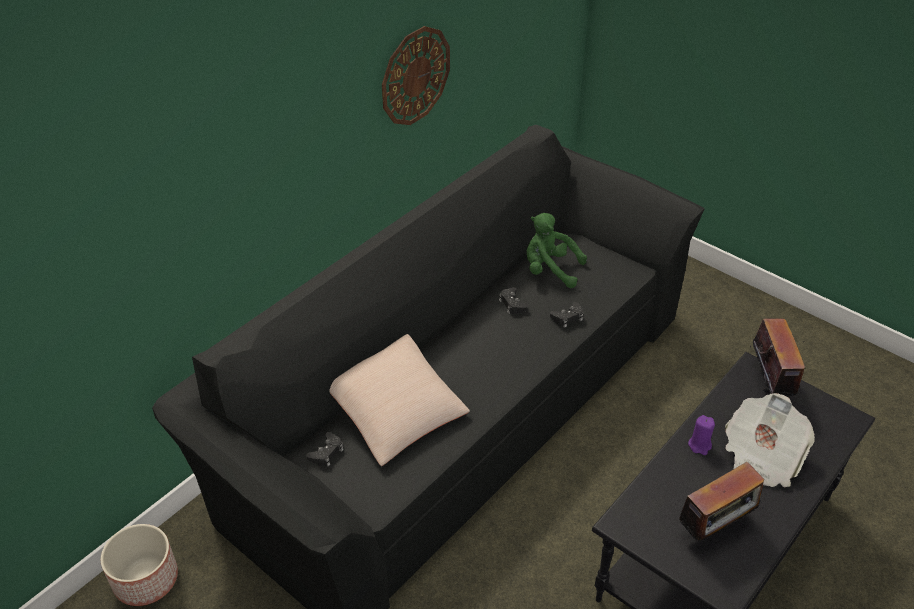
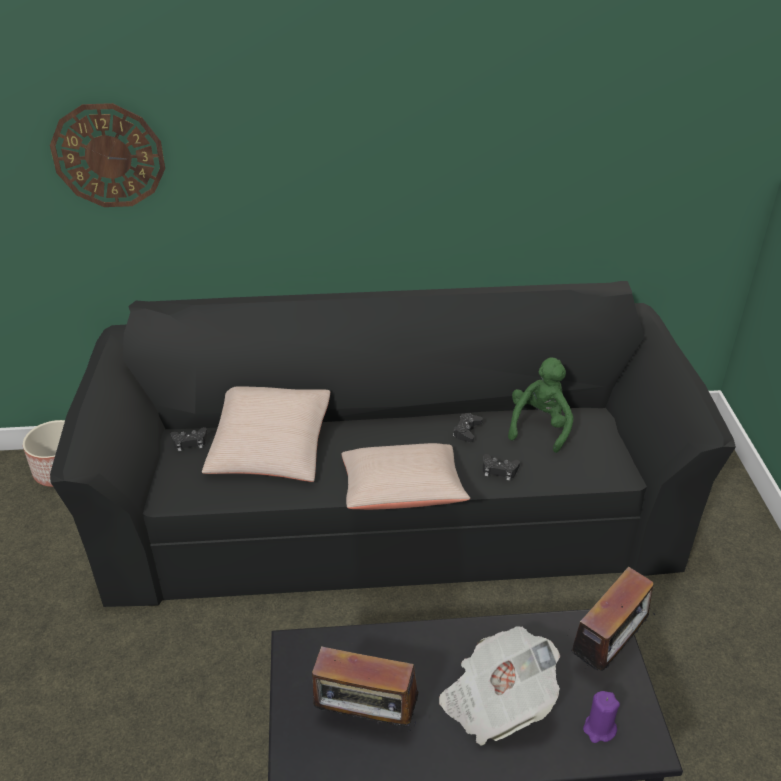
camera: 45 degrees right, 5 degrees down
(415, 76) = (467, 158): wall clock -> wall clock (108, 156)
(531, 376) = (402, 492): none -> beige pillow
(550, 270) = (540, 426): green plush toy -> green plush toy turned 45 degrees clockwise
(699, 445) = (454, 645): purple candle -> purple candle (599, 729)

